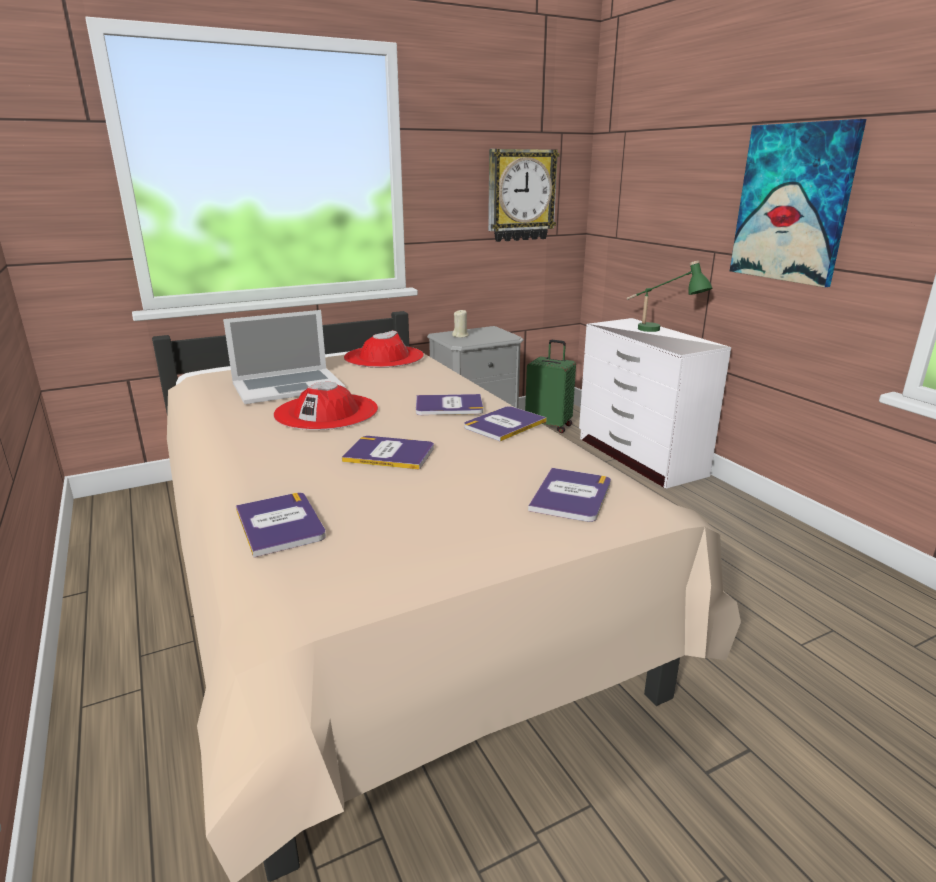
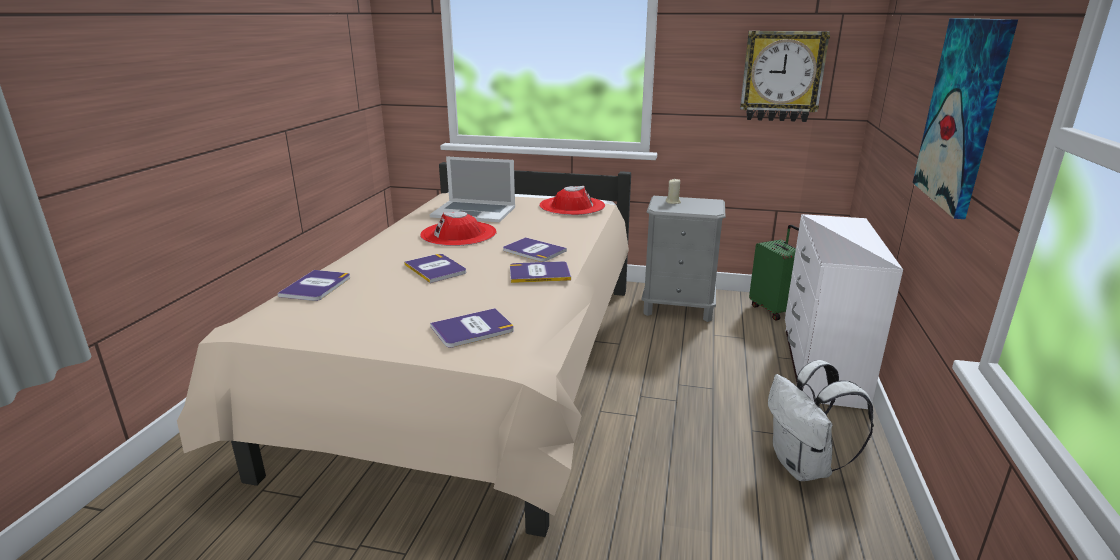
camera: 40 degrees right, 0 degrees up
(660, 332) = (858, 238): green table lamp -> none
(736, 536) = (804, 467): none -> white backpack

